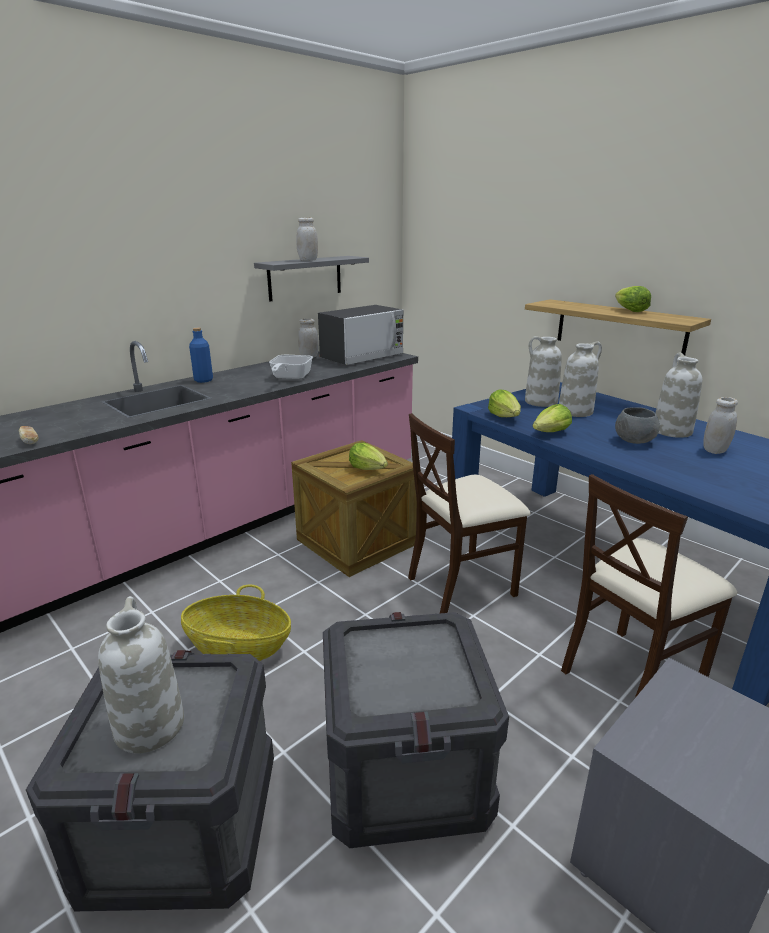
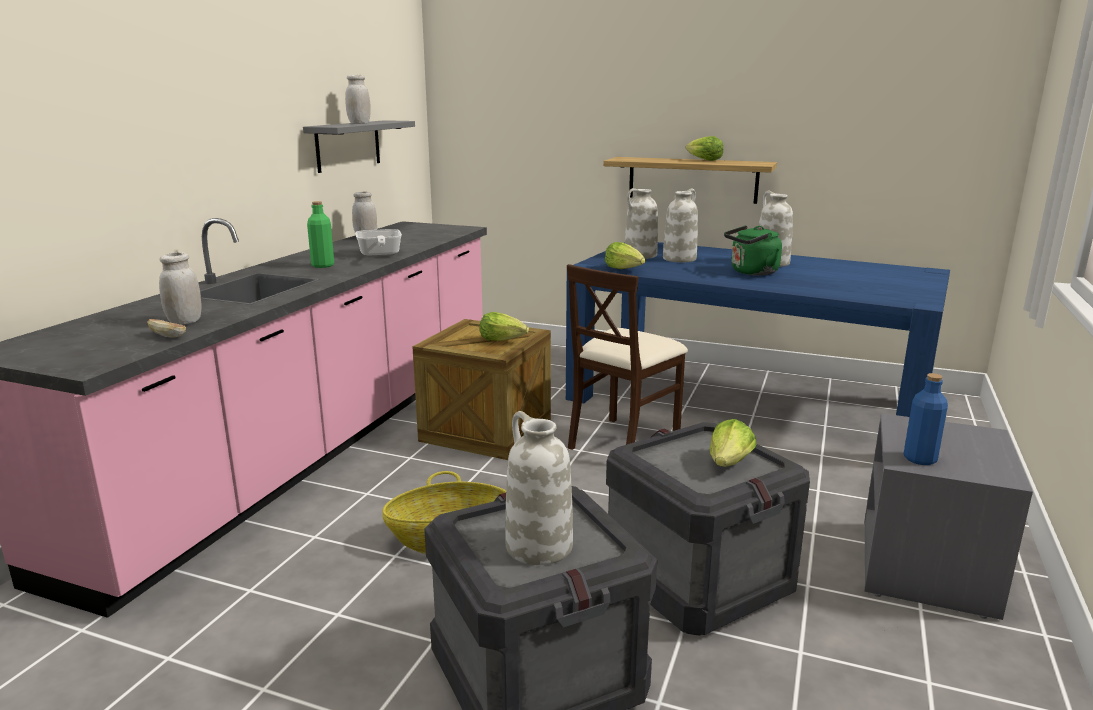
camera: 25 degrees left, 5 degrees down
(203, 380) = (277, 266): blue bottle -> blue bottle (920, 459)
(234, 384) = (323, 265): none -> green bottle
(362, 356) = (427, 232): microwave -> none
(551, 433) = (680, 275): lettuce -> lettuce (729, 463)
(630, 675) = (812, 472): beige chair -> none
(633, 441) = (752, 272): grey bowl -> green kettle
(715, 450) = (817, 271): white jar -> white jar (185, 322)

